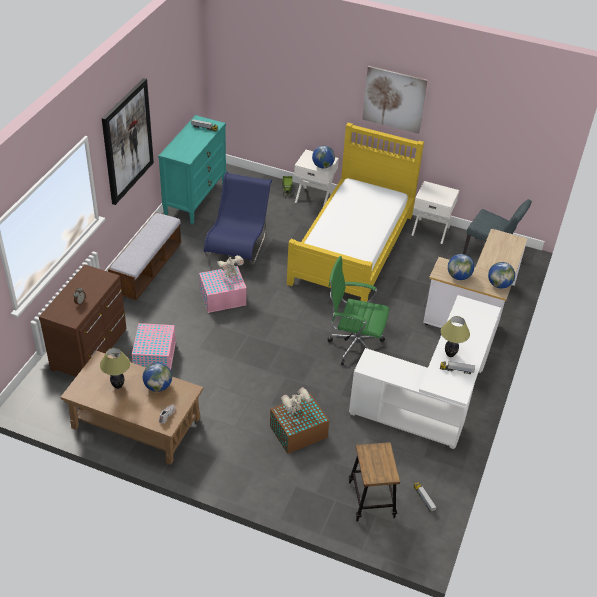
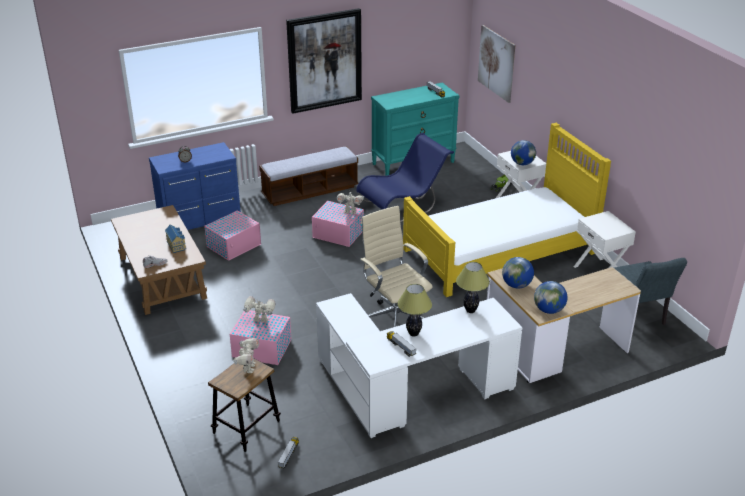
camera: 45 degrees right, 10 degrees down
(91, 349) = (200, 220): brown dresser -> blue dresser
(118, 386) = (153, 231): table lamp -> table lamp (470, 311)
(158, 386) = (177, 245): globe -> toy house
(297, 432) = (261, 348): brown storage box -> pink storage box
(353, 346) = (394, 317): green office chair -> beige office chair
(374, 454) = (248, 368): none -> toy robot
(394, 99) = (593, 103): picture -> picture (496, 63)

